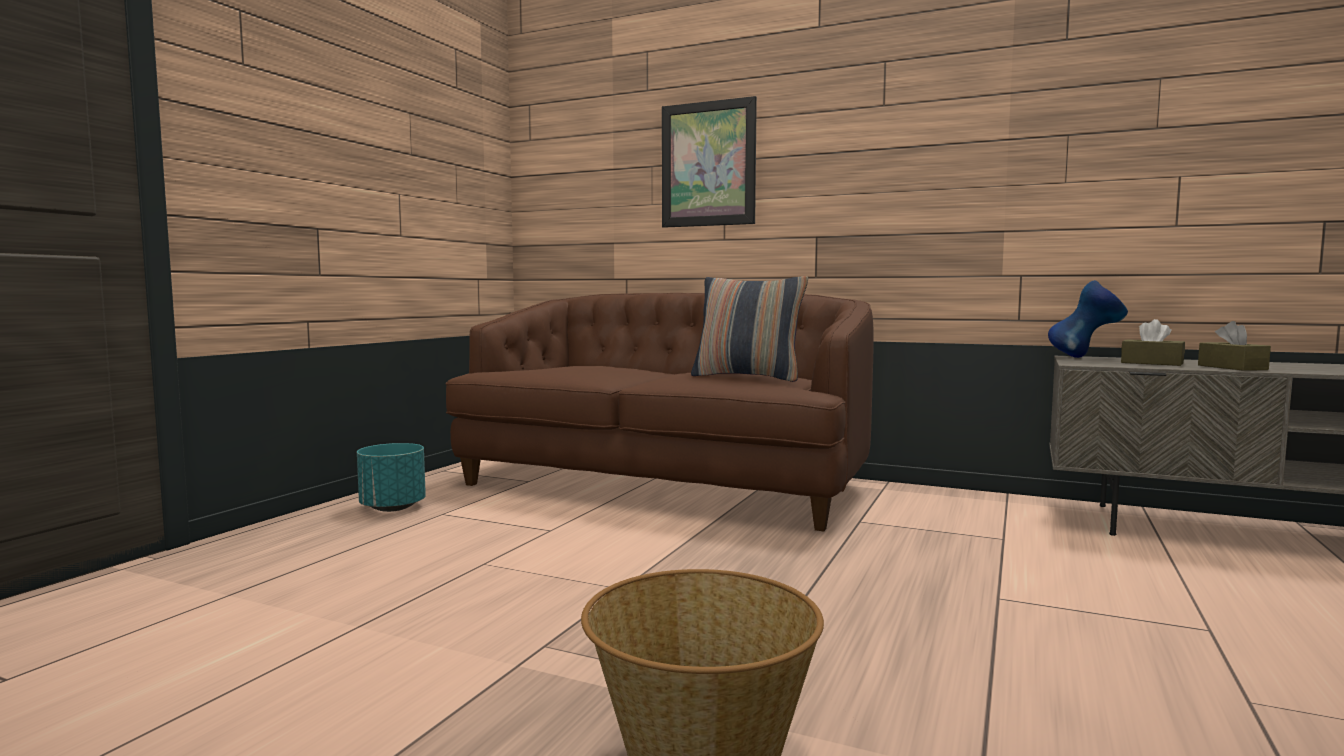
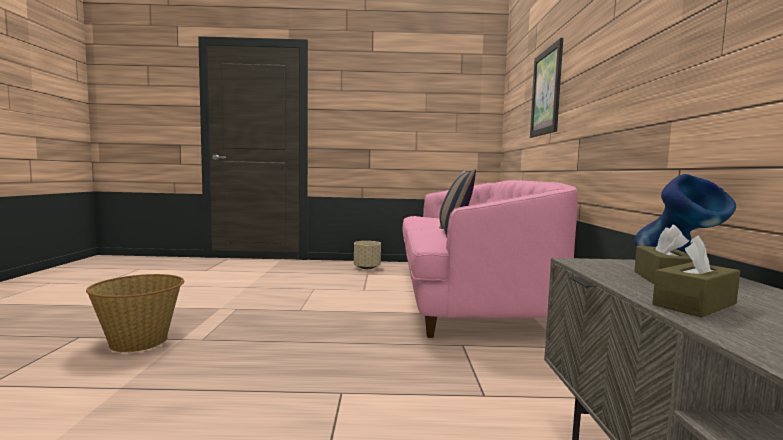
camera: 65 degrees right, 0 degrees up
(392, 507) = (367, 268): turquoise planter -> beige planter
(665, 485) = (467, 296): brown sofa -> pink sofa

